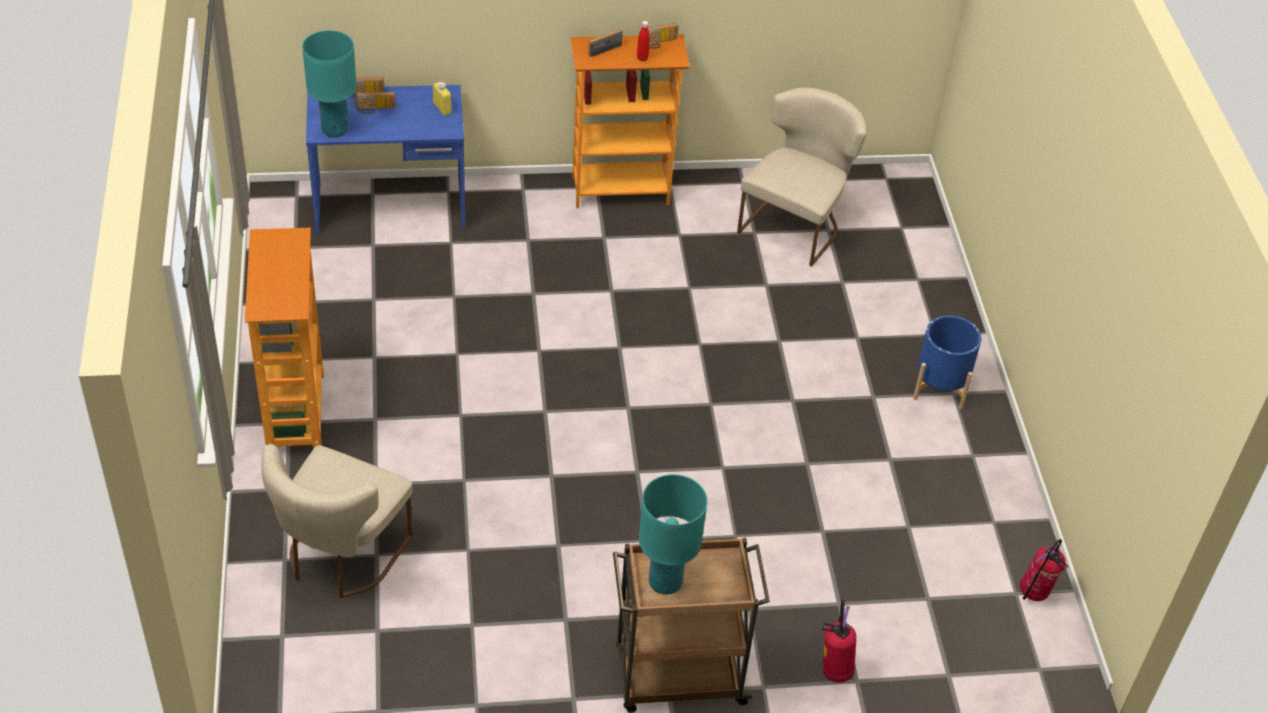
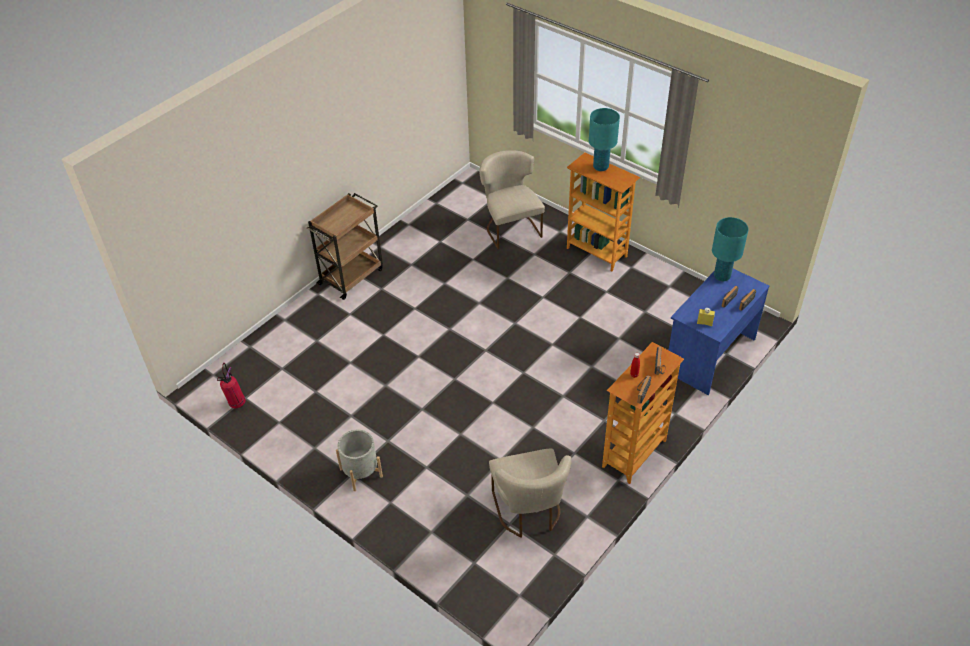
camera: 140 degrees right, 0 degrees up
(665, 583) = (349, 211): turquoise table lamp -> turquoise table lamp (600, 167)
(834, 671) = (296, 317): fire extinguisher -> none
(940, 386) = (361, 473): blue planter -> grey planter

